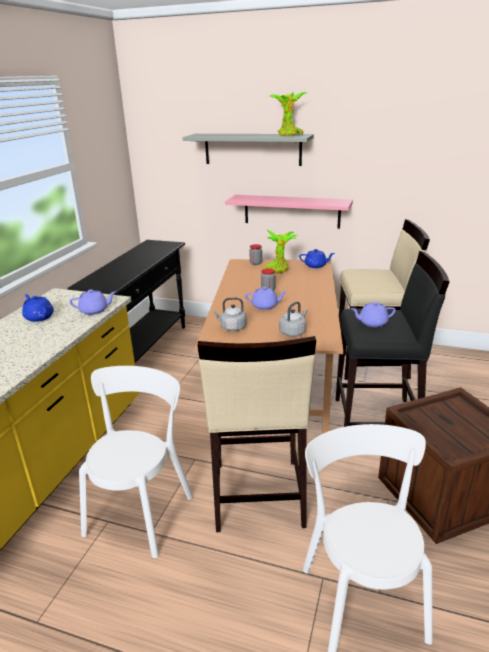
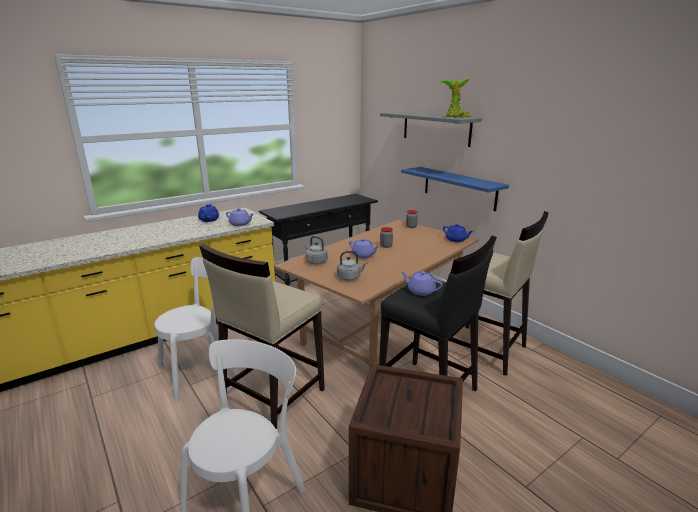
camera: 35 degrees right, 5 degrees down
(277, 270) = (419, 235): potted plant -> none
(291, 211) = (459, 188): pink shelf -> blue shelf

